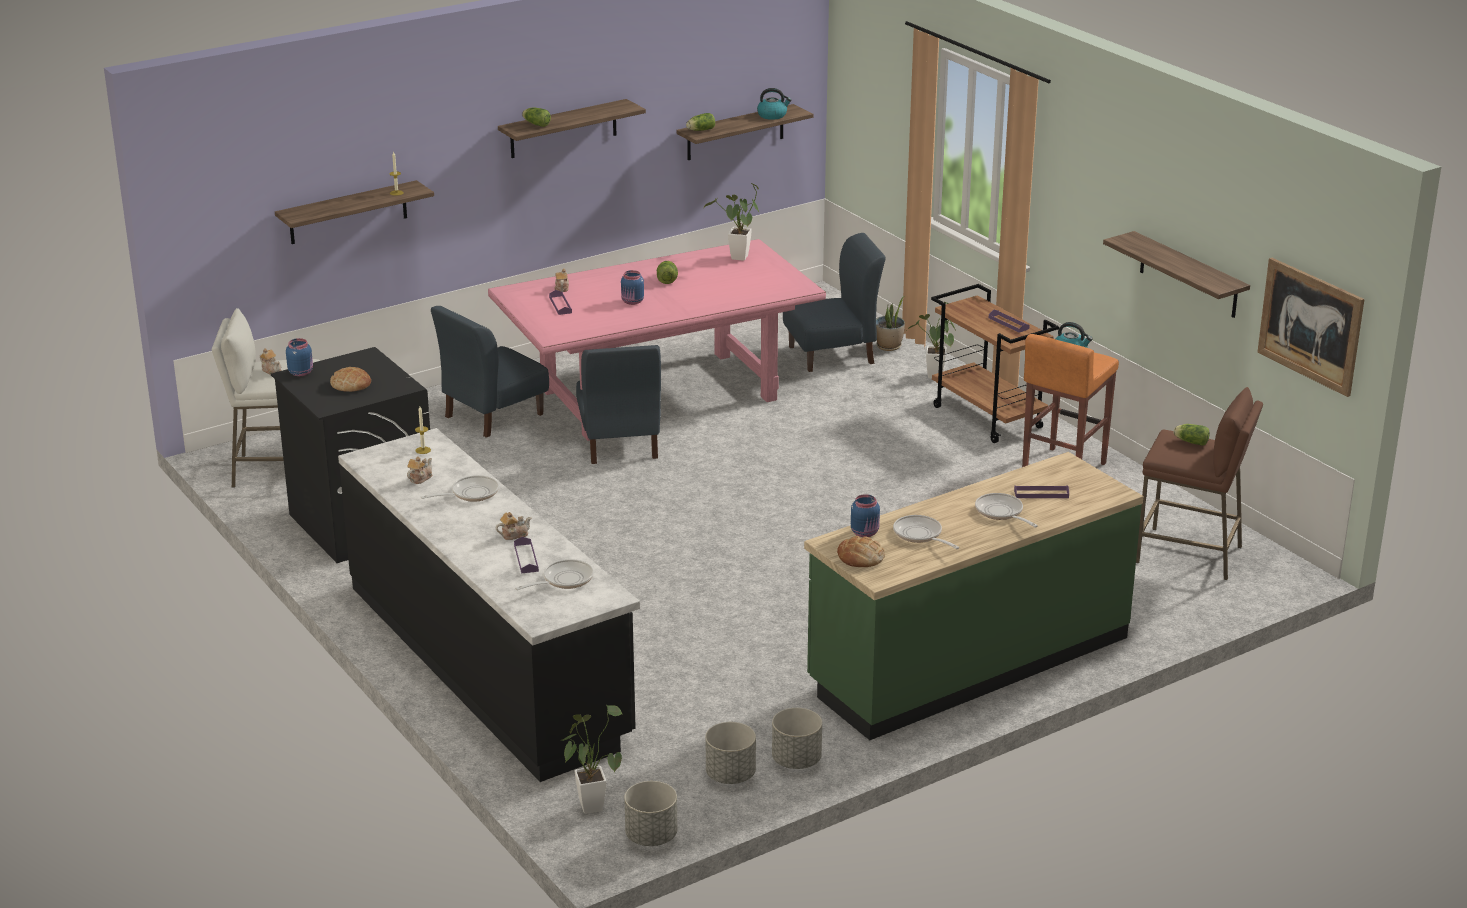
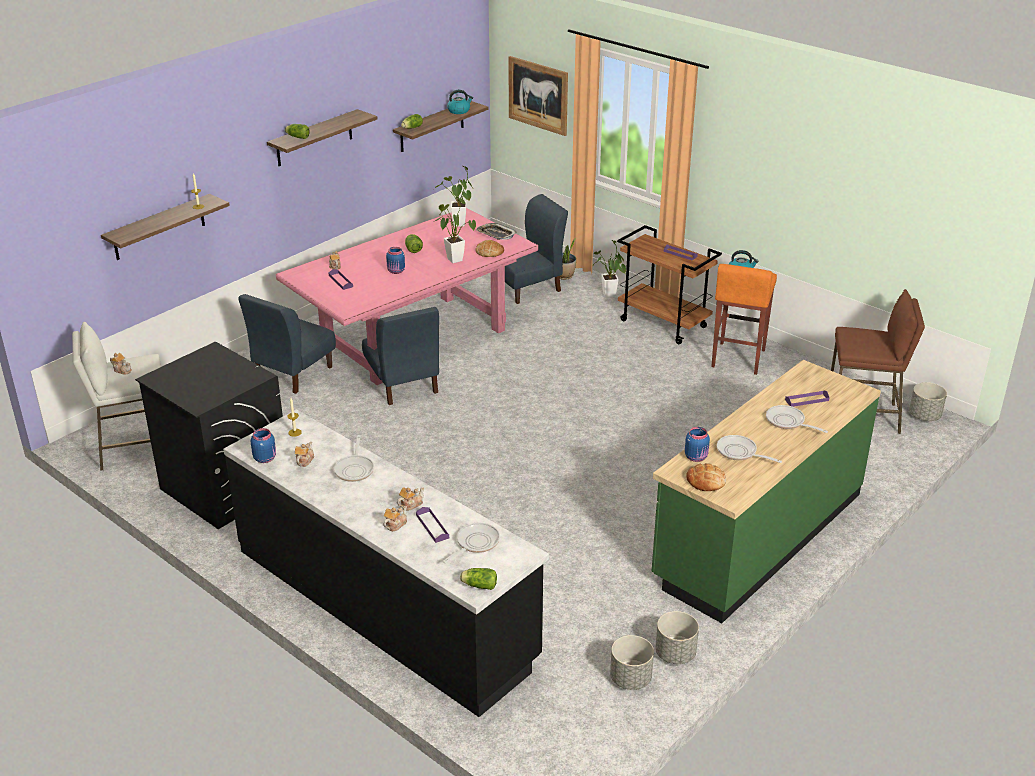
camera: 15 degrees left, 5 degrees up
(301, 372) = (162, 374): blue jar -> blue jar (265, 458)
(351, 384) = (210, 380): bread -> bread (489, 252)
(470, 493) = (355, 469): frying pan -> frying pan turned 135 degrees clockwise
(487, 551) = (395, 524): none -> teapot
(590, 803) = (530, 731): potted plant -> potted plant (453, 258)
(651, 836) = (595, 755): grey planter -> grey planter (924, 416)
(779, 274) = (496, 234): none -> tray
(1188, 275) = (836, 207): shelf -> none
(1190, 442) = (864, 335): lettuce -> lettuce (478, 585)
(1310, 326) = (954, 238): picture -> picture (538, 95)

